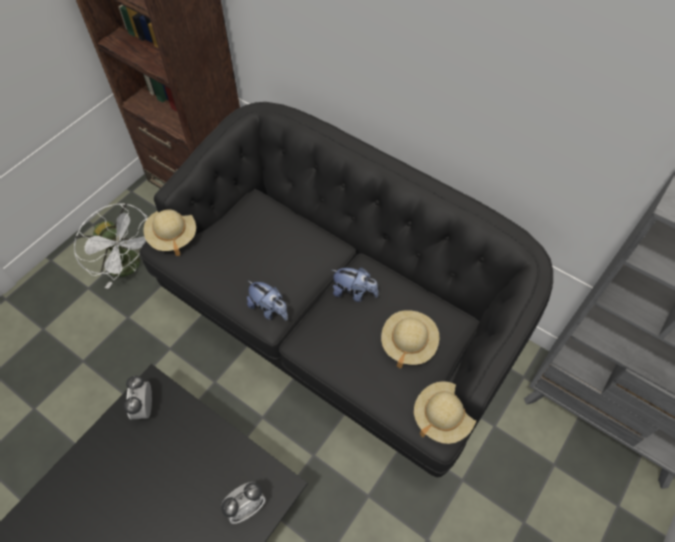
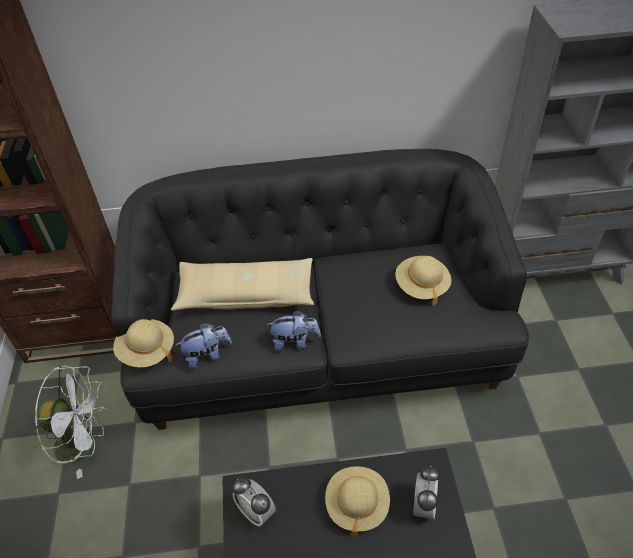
camera: 40 degrees left, 10 degrees down
(276, 243) = (246, 294): none -> beige pillow
(354, 293) = (345, 284): plush toy -> plush toy (207, 355)
(442, 416) = (494, 314): beige hat -> beige hat (357, 504)

